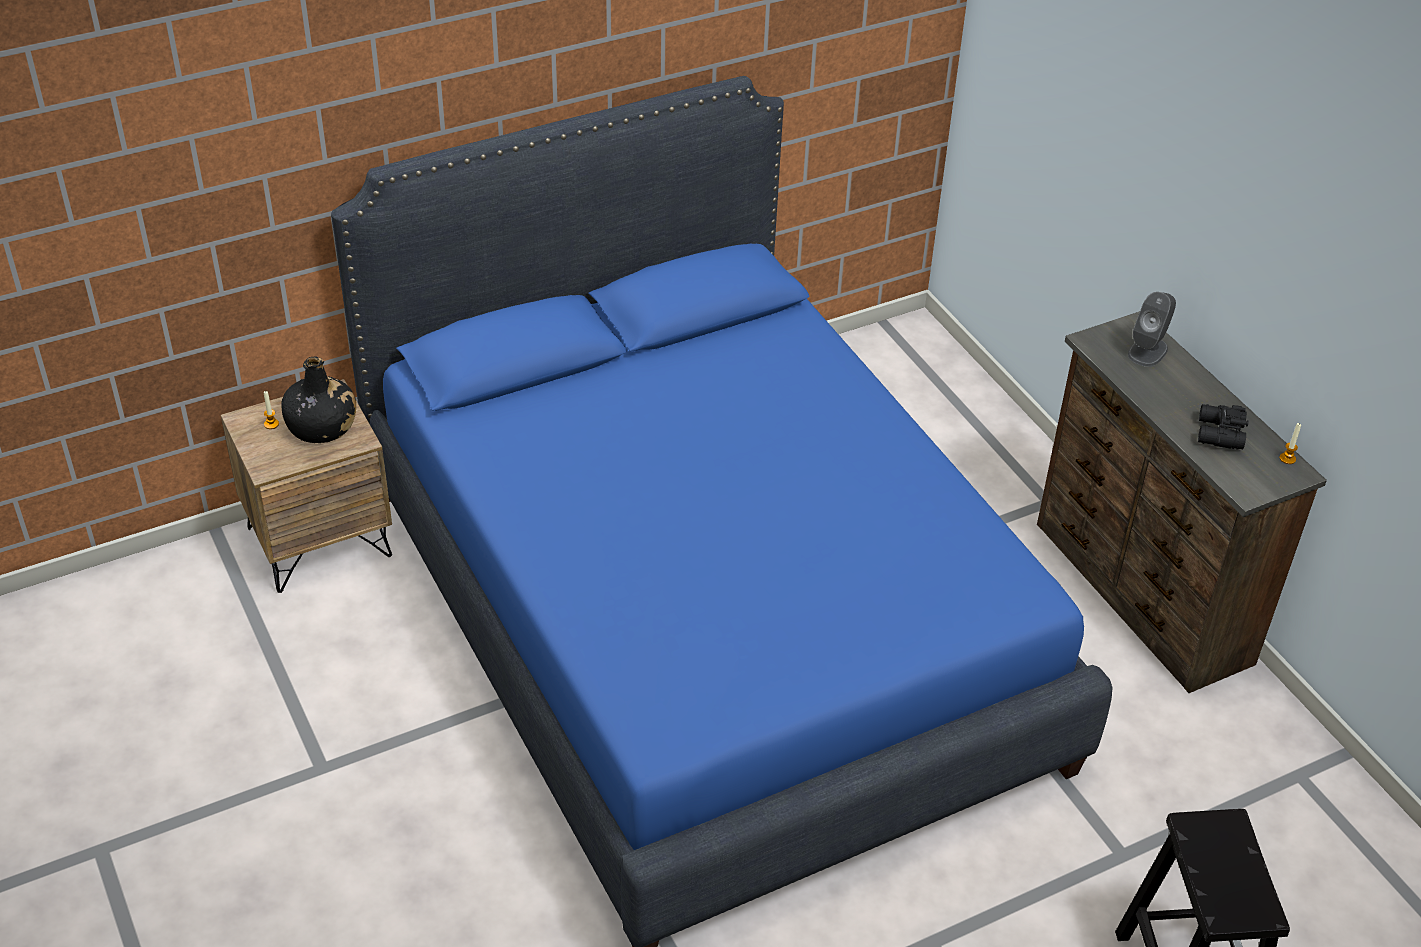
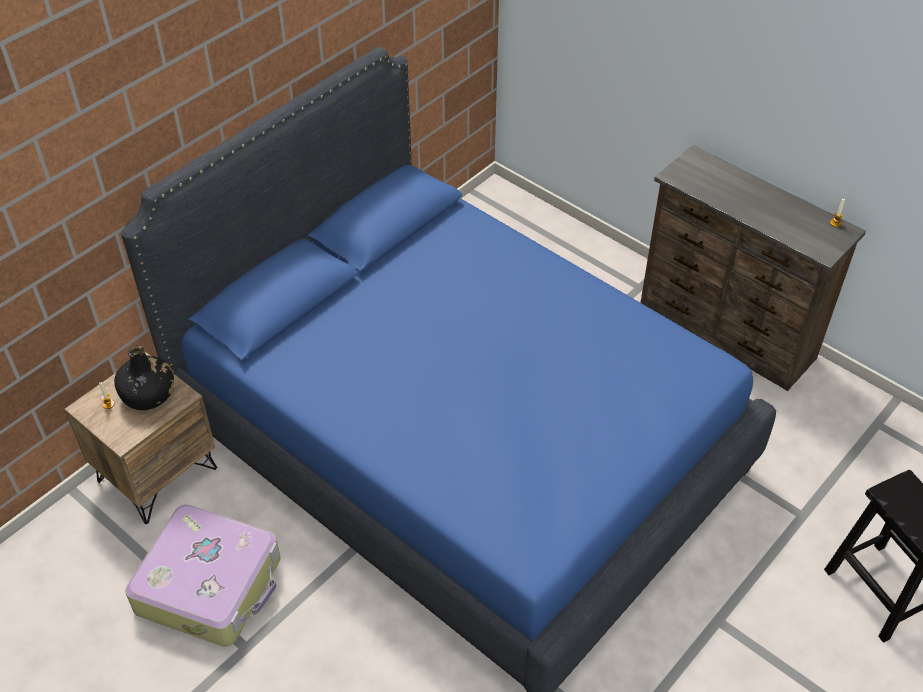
camera: 20 degrees left, 5 degrees up
(318, 684) = (211, 584): none -> suitcase
(1148, 351) = (711, 173): grey speaker -> none
(1218, 434) = (785, 218): black binoculars -> none

